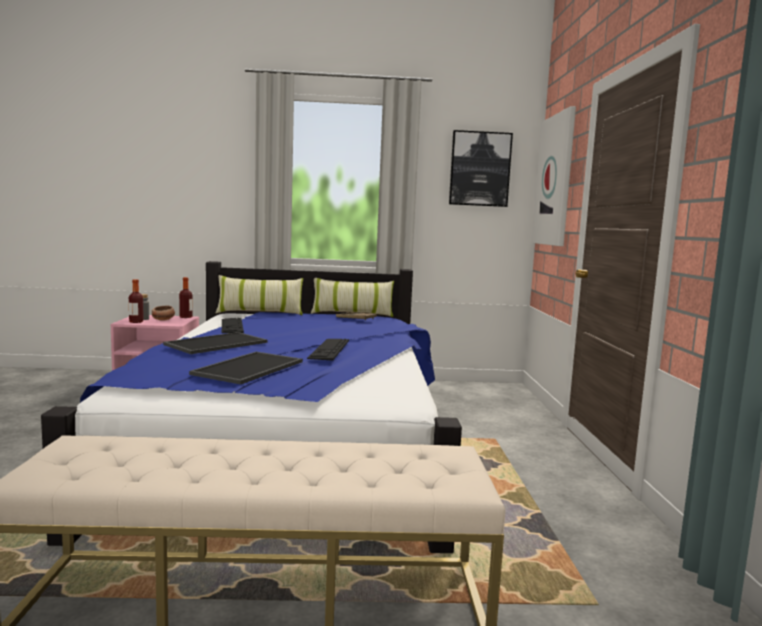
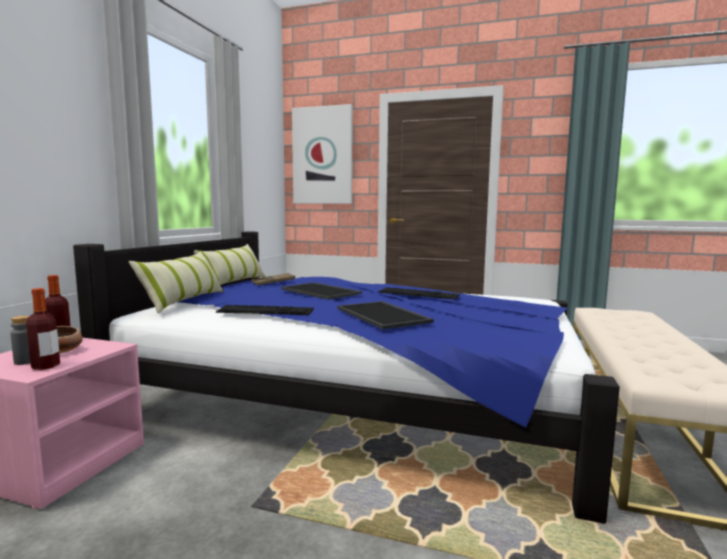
camera: 70 degrees left, 0 degrees up
(249, 368) = (491, 311): tray -> tray (322, 291)
(479, 169) = (260, 140): picture -> none

